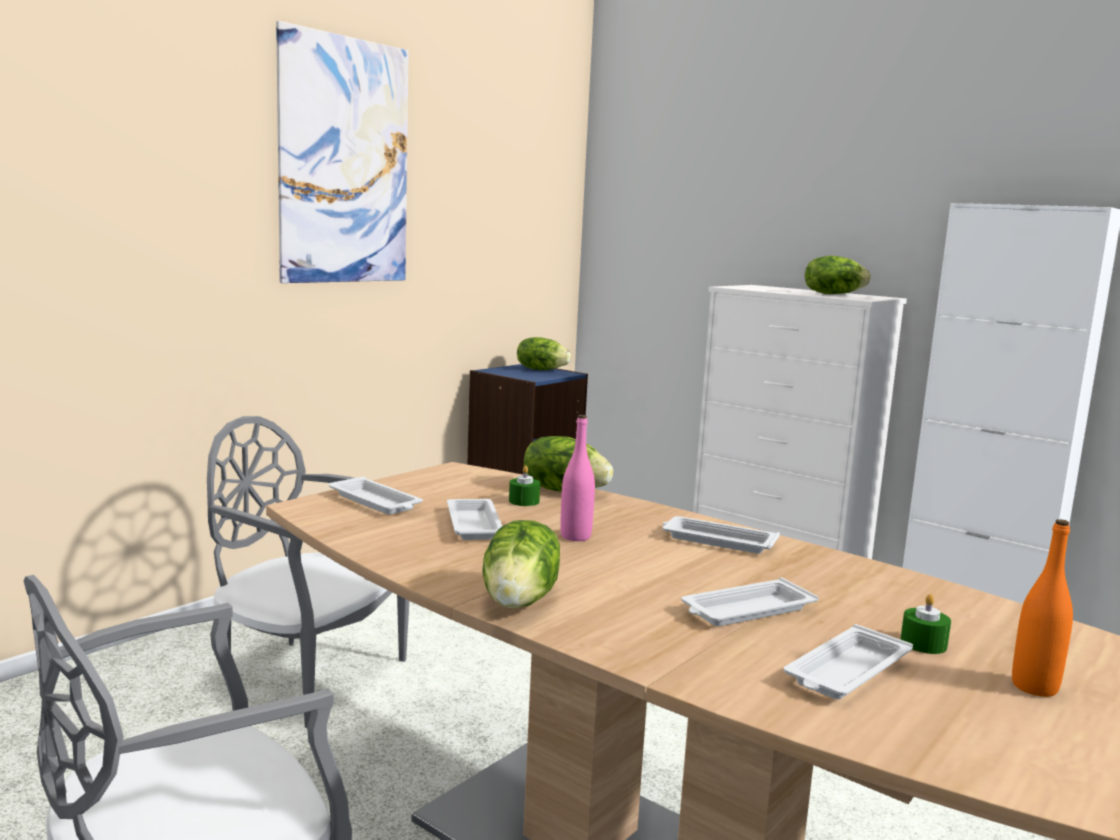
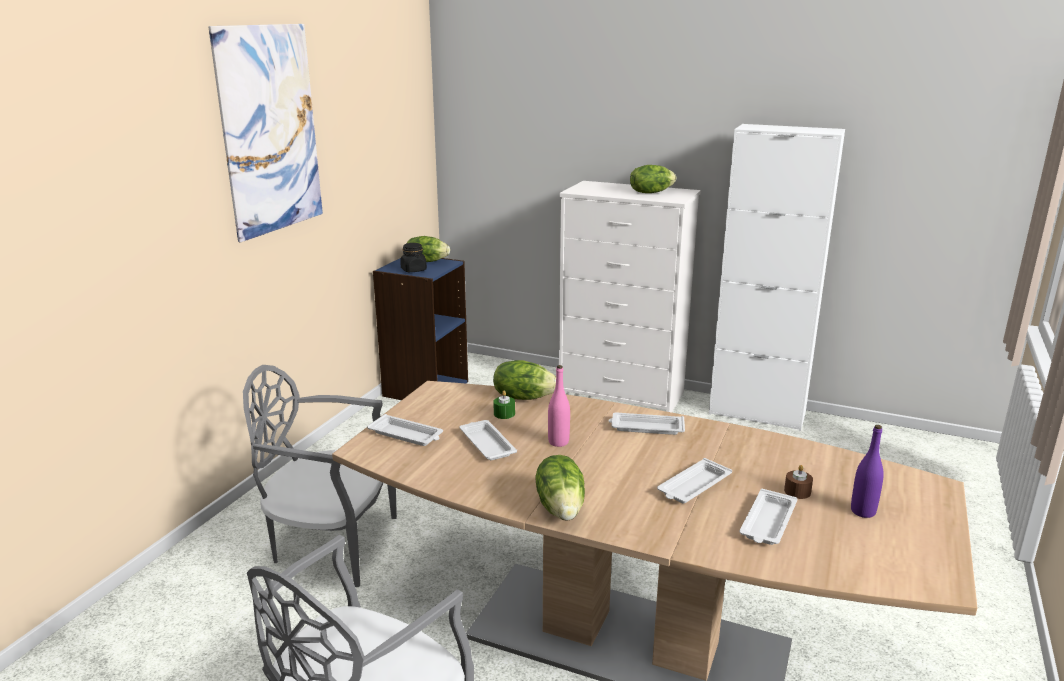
camera: 15 degrees left, 10 degrees up
(519, 374) = (414, 270): none -> black jar
(923, 643) = (797, 491): green candle -> brown candle
(1034, 687) = (863, 511): orange bottle -> purple bottle

